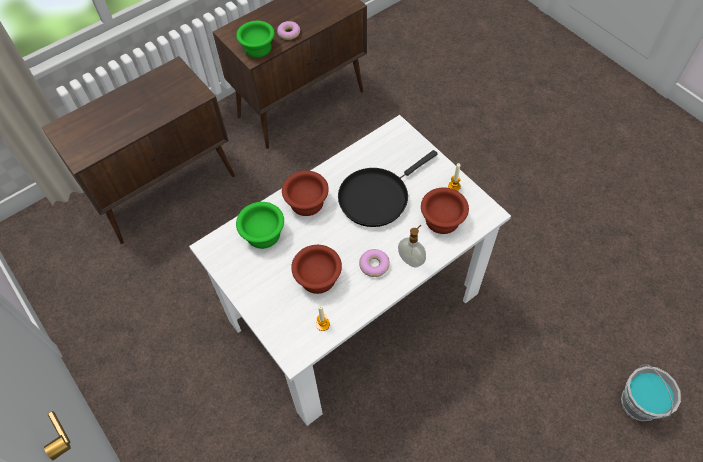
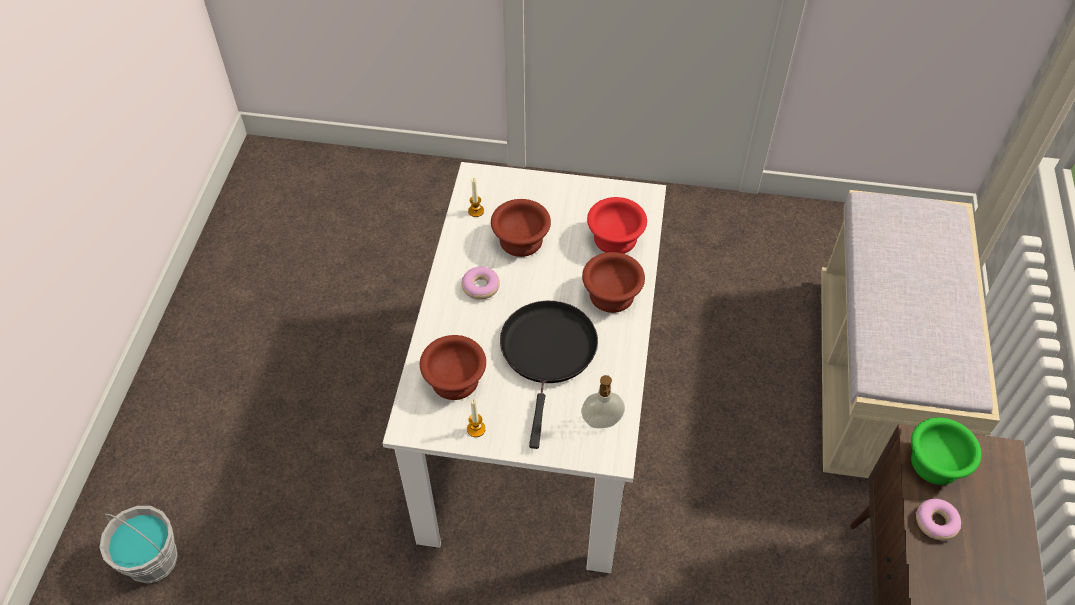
camera: 135 degrees right, 5 degrees down
(167, 190) = (876, 381): brown cabinet -> beige bench
(262, 233) = (617, 239): green bowl -> red bowl
(411, 260) = (449, 317): soap dispenser -> soap dispenser (602, 423)

